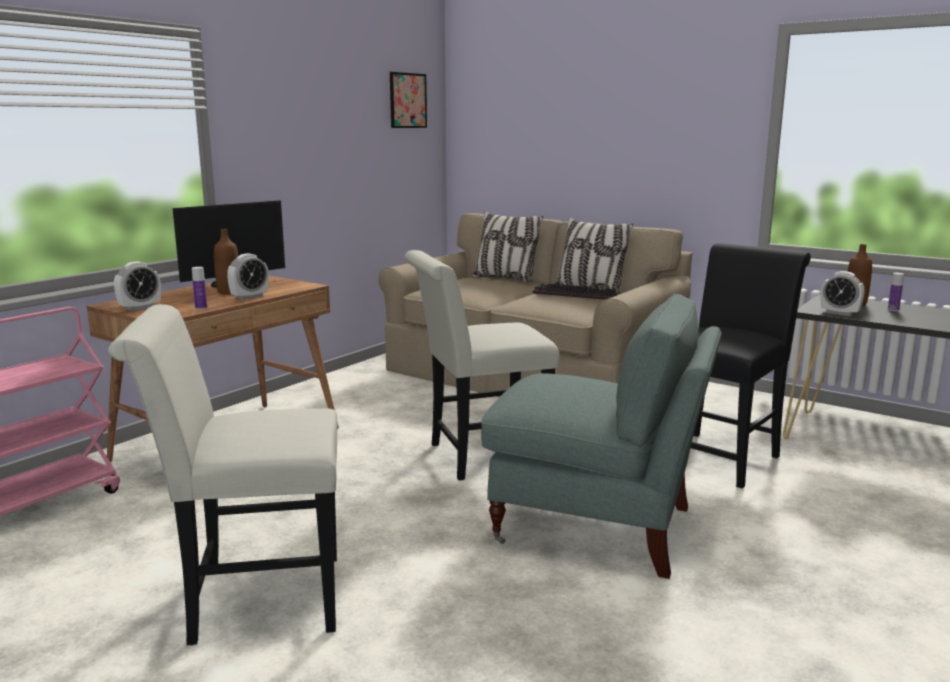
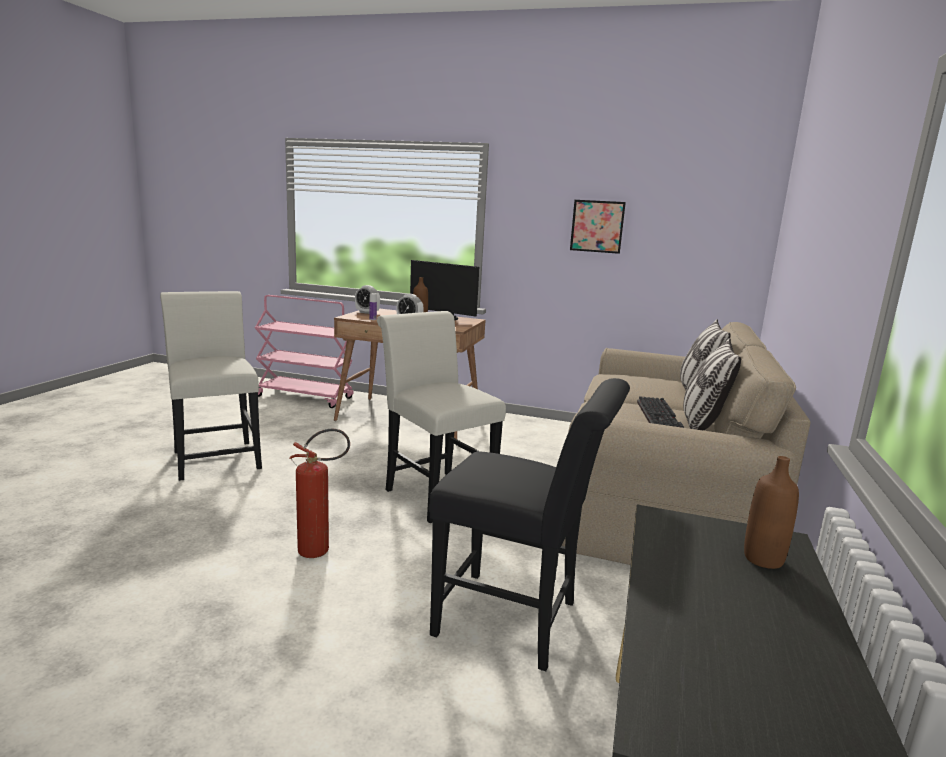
camera: 70 degrees right, 0 degrees up
(407, 100) = (714, 200): picture -> picture (597, 226)
(596, 525) = (321, 551): grey armchair -> fire extinguisher
(839, 313) = (662, 537): alarm clock -> none
(893, 310) = (759, 593): bottle -> none

